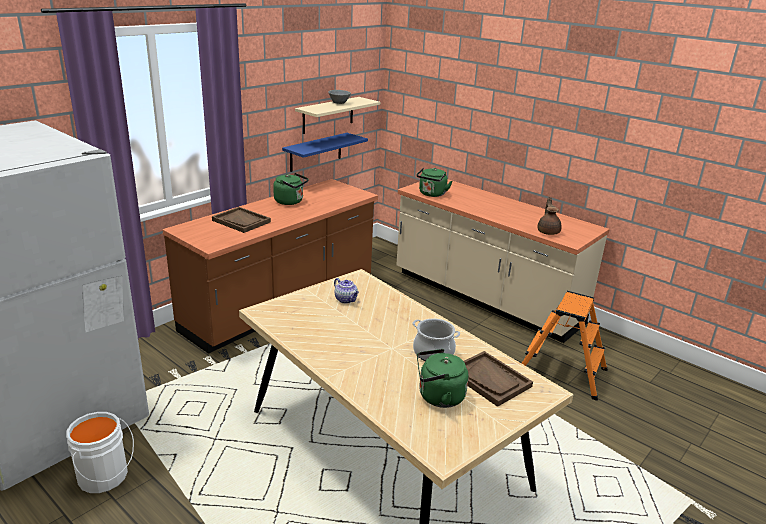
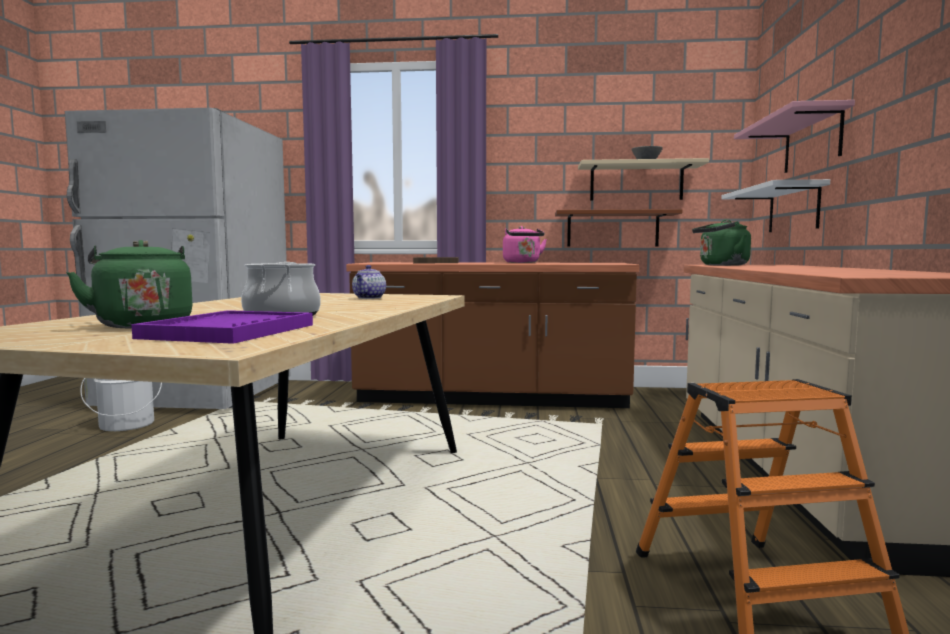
camera: 55 degrees right, 20 degrees down
(290, 202) = (522, 262): green kettle -> pink kettle
(316, 152) = (612, 229): blue shelf -> brown shelf
(438, 143) = (793, 209): none -> white shelf
(457, 111) = (812, 142): none -> pink shelf
(490, 380) = (230, 331): brown tray -> purple tray
(548, 231) = (836, 273): brown teapot -> none

